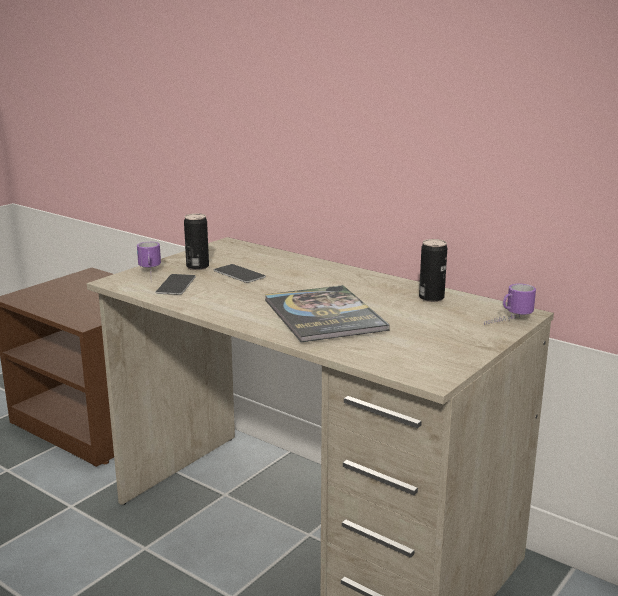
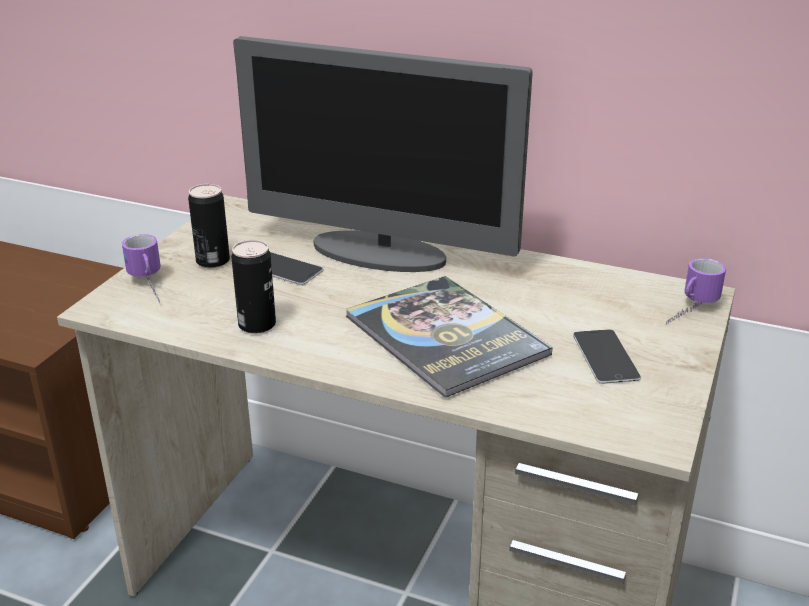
camera: 15 degrees left, 10 degrees up
(176, 285) = (199, 303): phone -> phone (605, 356)
(309, 272) = (380, 253): none -> monitor
(431, 298) = (569, 281): can -> can (257, 325)

